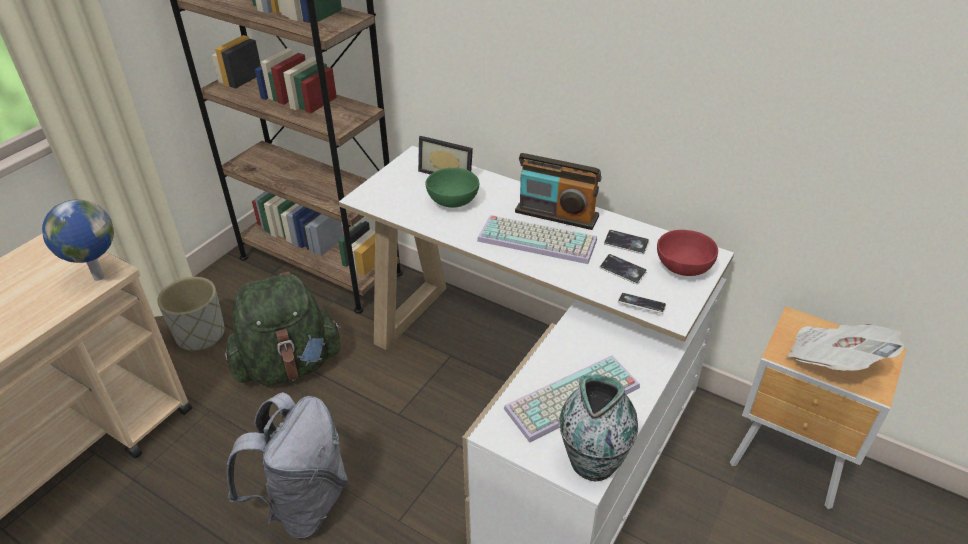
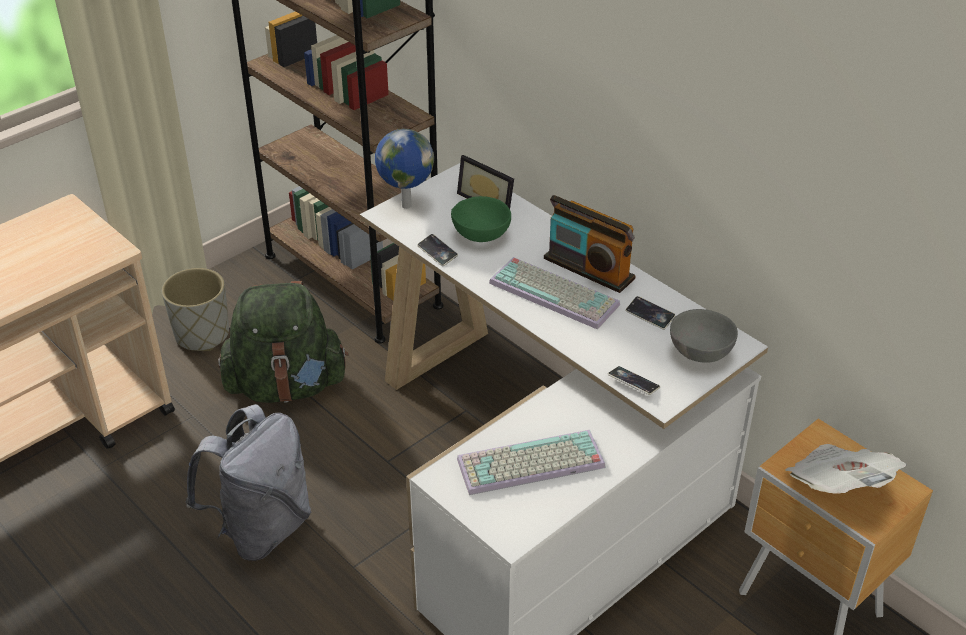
camera: 15 degrees right, 0 degrees up
(98, 277) = (101, 253): globe -> globe (405, 205)
(593, 460) = (525, 525): vase -> none
(622, 271) = (631, 344): phone -> phone (437, 252)
(681, 268) = (698, 352): red bowl -> grey bowl

